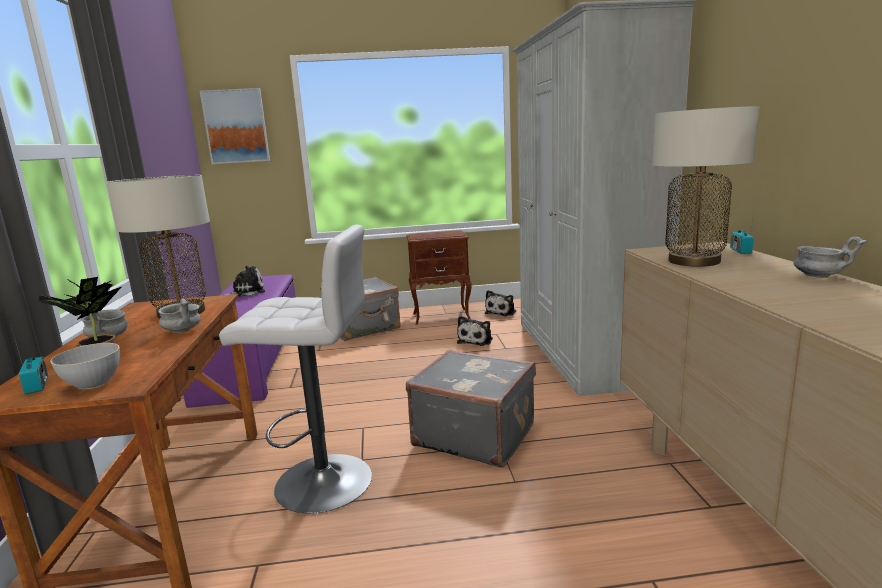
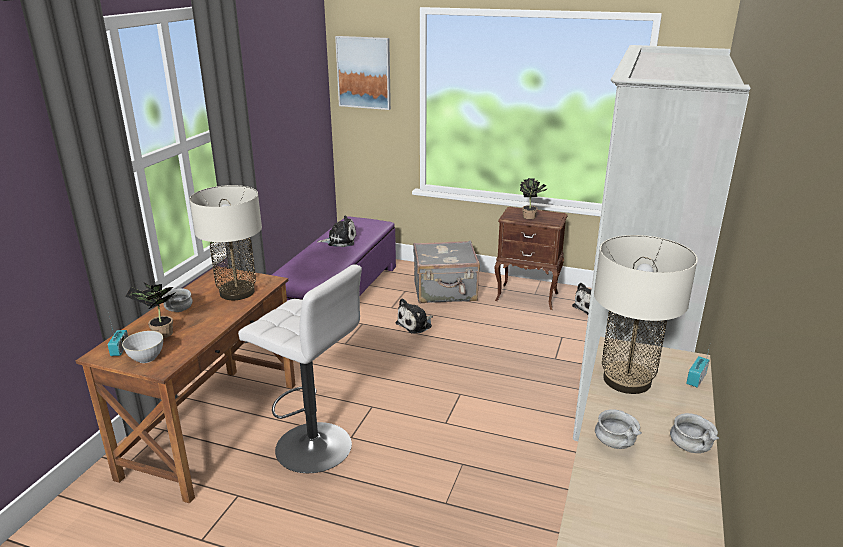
camera: 25 degrees right, 10 degrees up
(183, 331) = (224, 317): grey bowl -> grey bowl (616, 443)
(436, 235) = (531, 217): none -> potted plant
(474, 434) = (450, 446): grey suitcase -> none
(476, 340) = (536, 339): plush toy -> plush toy (415, 324)

